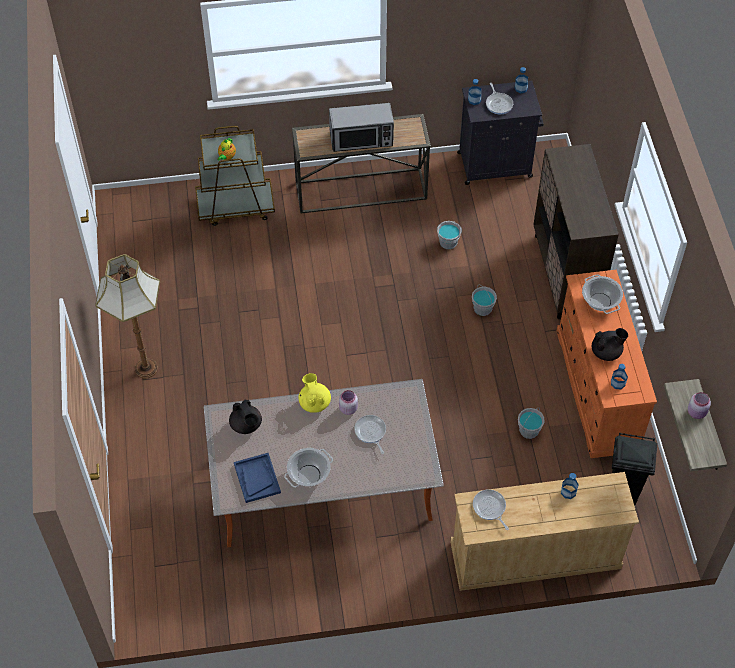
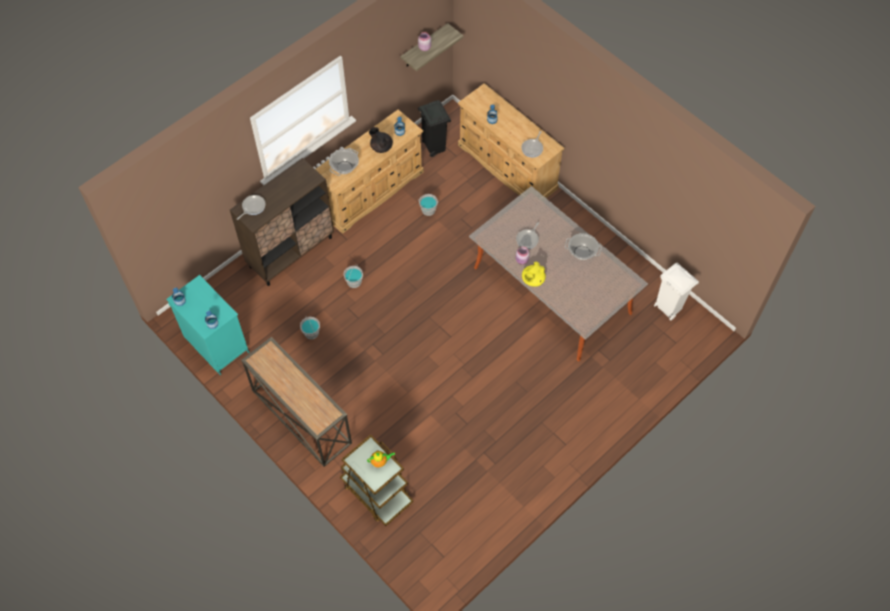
camera: 125 degrees left, 5 degrees up
(145, 368) = (556, 449): floor lamp -> none
(202, 591) = (668, 308): none -> white trash can
(246, 425) = (578, 305): black teapot -> none
(257, 478) = (607, 277): blue tray -> none
(361, 139) = (295, 384): microwave -> none
(496, 165) = (215, 344): black cabinet -> turquoise cabinet
(498, 104) = (206, 306): frying pan -> frying pan (252, 207)
(597, 390) = (372, 191): orange dresser -> beige dresser

